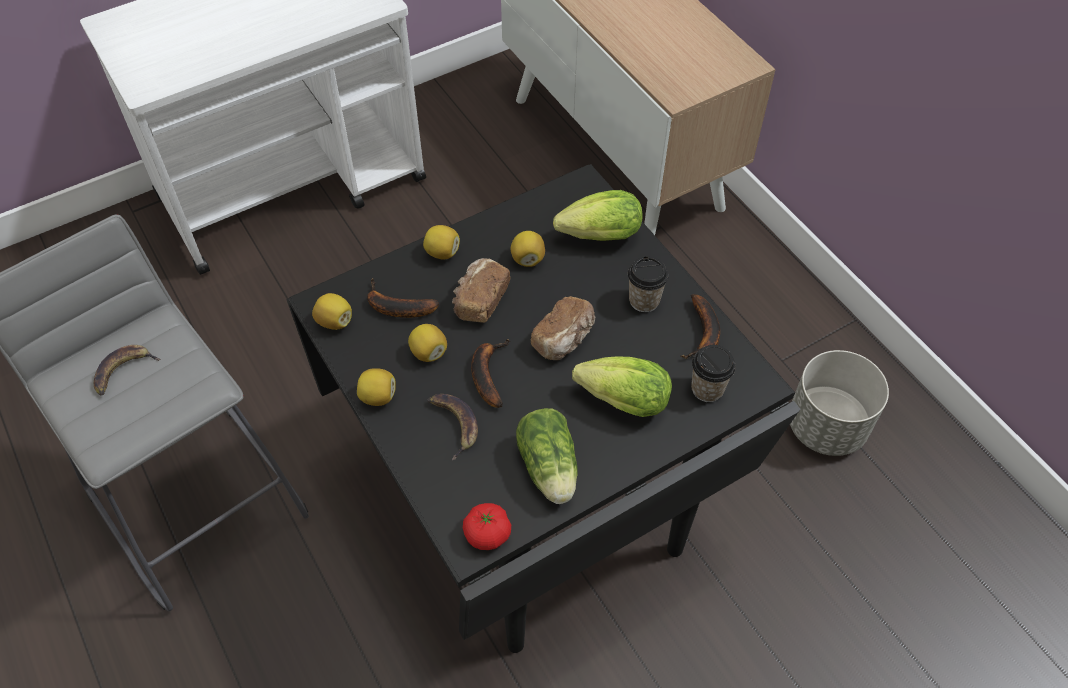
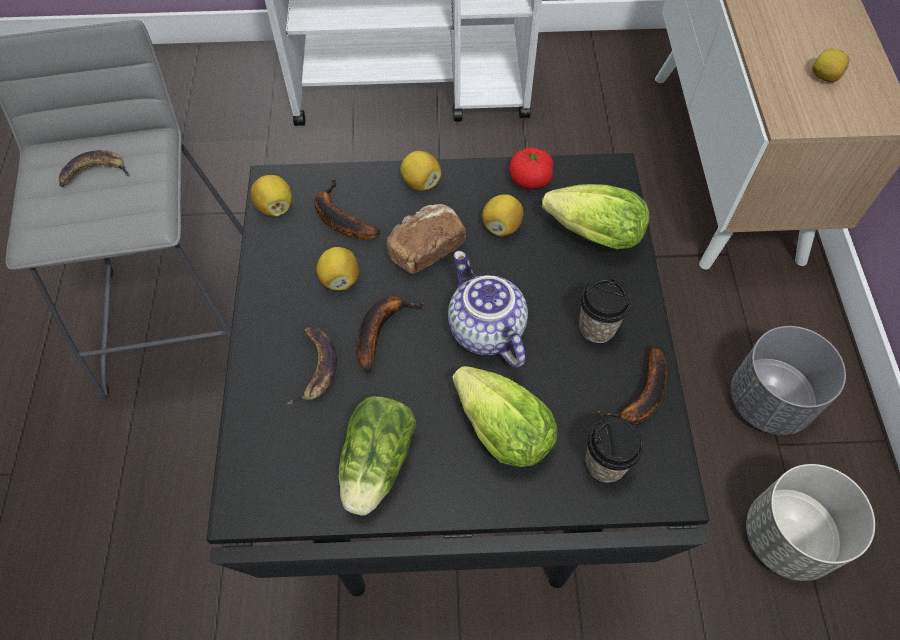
camera: 30 degrees right, 5 degrees up
(378, 396) = (263, 301): lemon -> lemon (825, 77)
(487, 534) = (268, 503): tomato -> tomato (530, 179)
(564, 339) = (484, 330): bread -> teapot
(756, 330) = (768, 401): none -> grey planter

